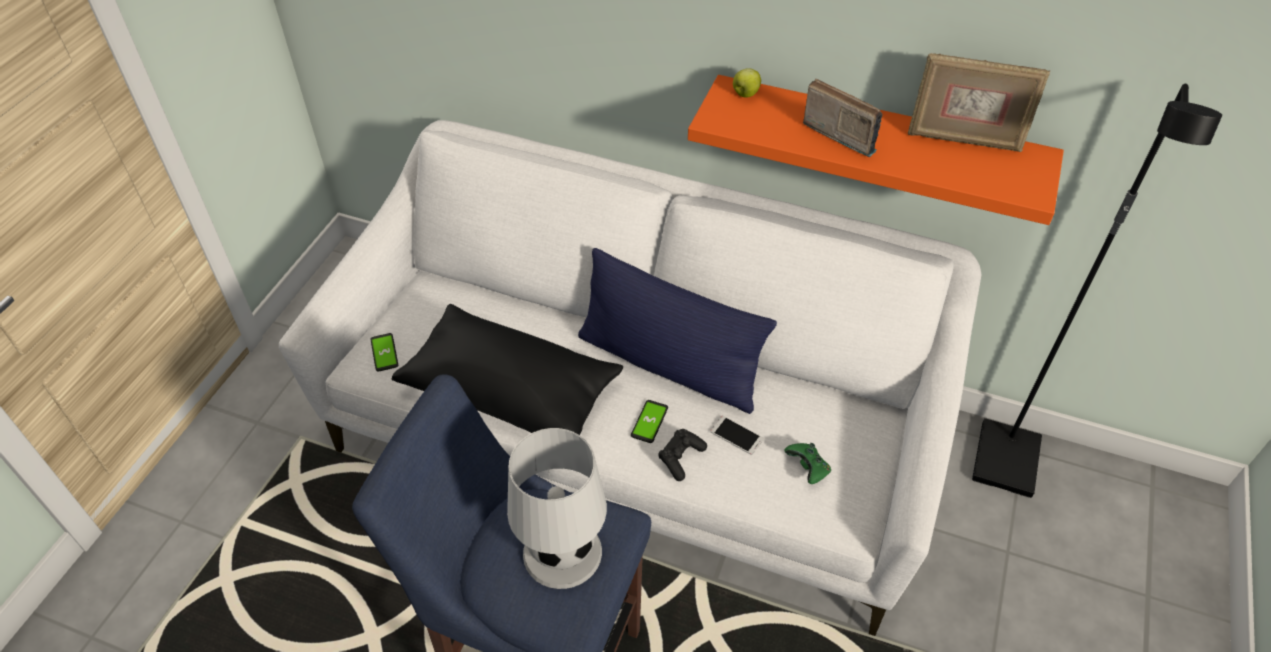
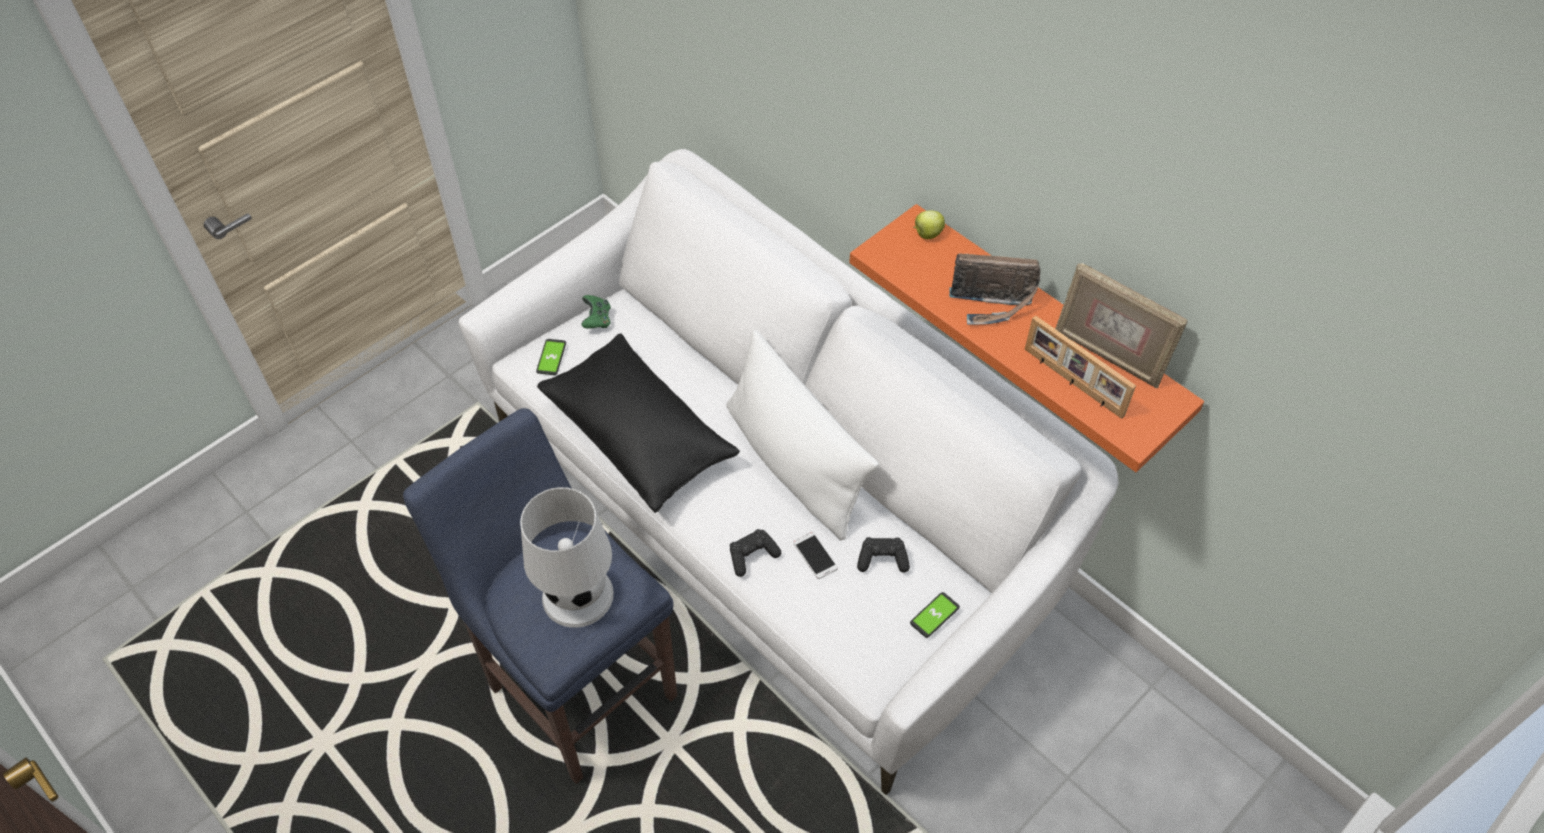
camera: 25 degrees right, 5 degrees up
(649, 422) = (744, 511): phone -> phone (934, 615)
(669, 364) = (794, 464): blue pillow -> white pillow
(796, 416) = (882, 559): none -> black game controller
(808, 469) = (862, 613): green game controller -> green game controller (597, 320)
(842, 132) = (992, 306): radio -> radio turned 120 degrees clockwise
(952, 169) = (1072, 383): none -> picture frame
(1007, 462) = (1126, 692): black floor lamp -> none

